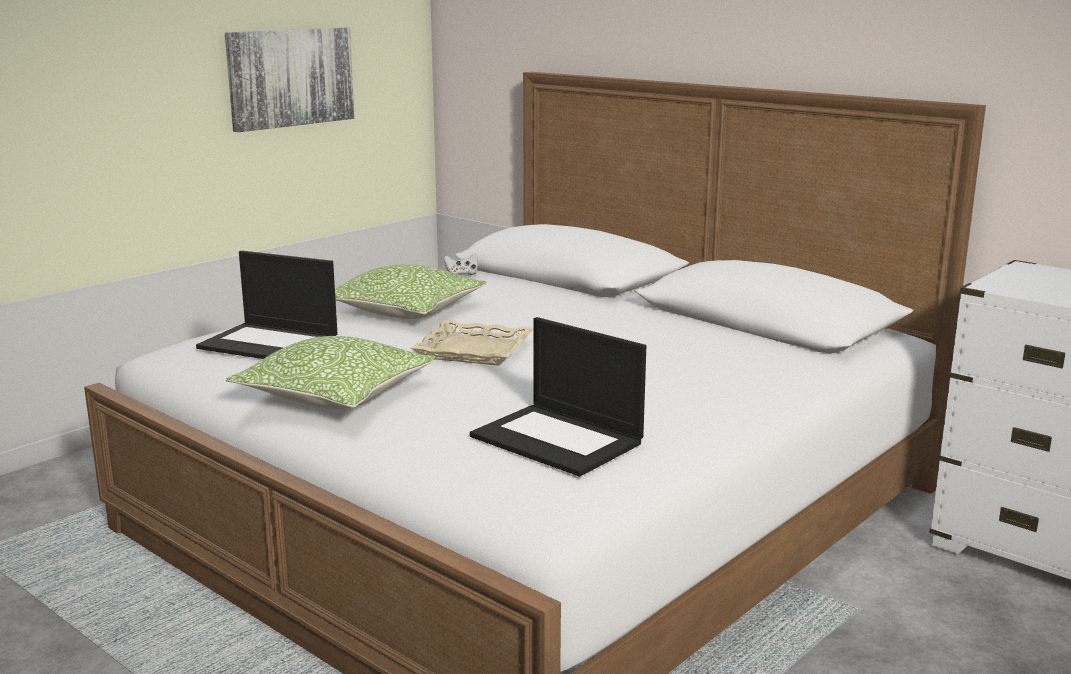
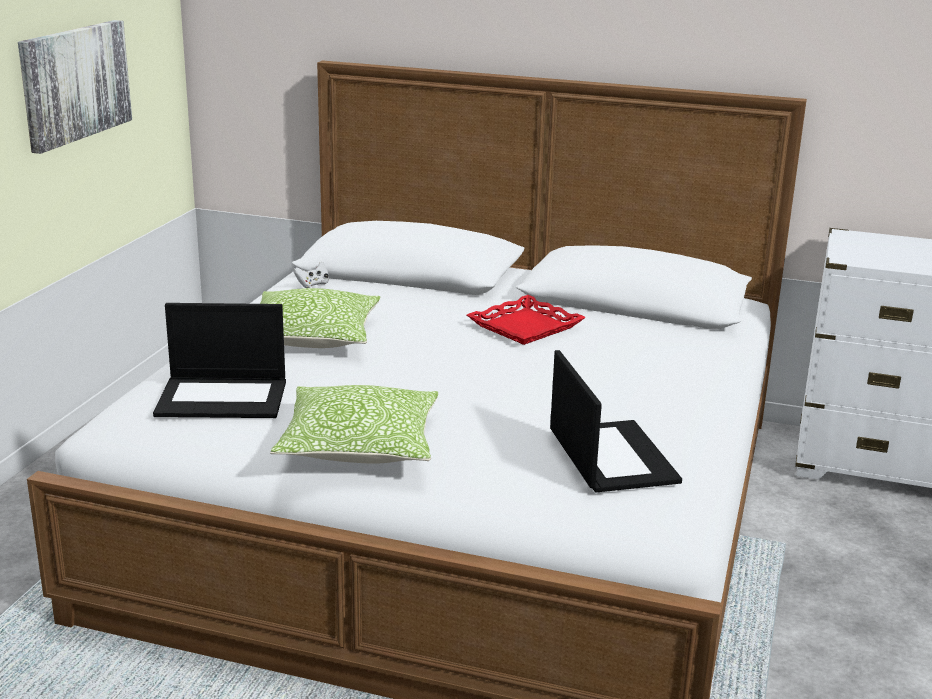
camera: 25 degrees left, 5 degrees up
(473, 351) = (431, 374): beige tray -> none
(559, 440) = (610, 456): laptop -> laptop turned 120 degrees counterclockwise
(616, 326) = (525, 326): none -> red tray

